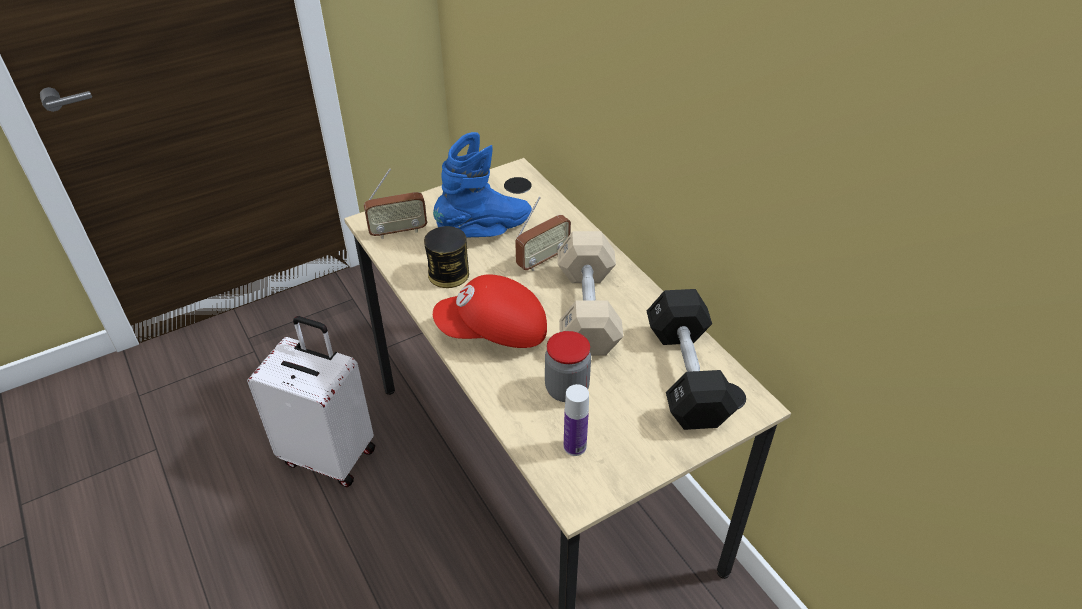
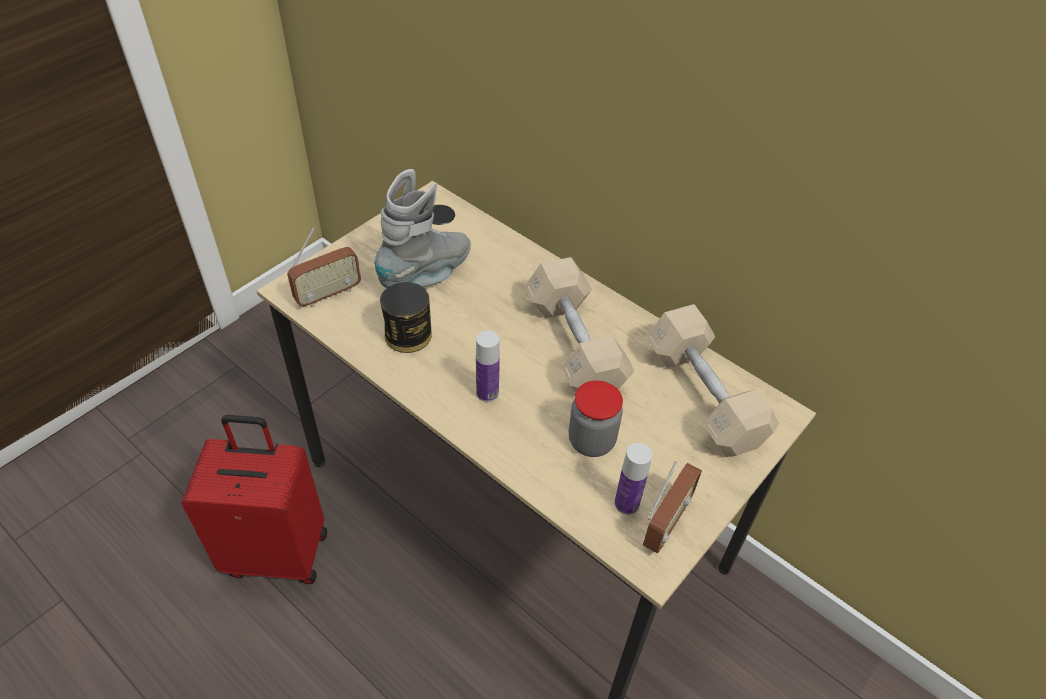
camera: 20 degrees left, 5 degrees up
(330, 454) = (278, 551): white suitcase -> red suitcase
(486, 231) = (428, 275): blue boot -> grey boot
(494, 332) = (487, 393): red cap -> bottle
(542, 259) = (503, 297): radio -> radio (666, 523)
(686, 375) = (703, 396): black dumbbell -> beige dumbbell

